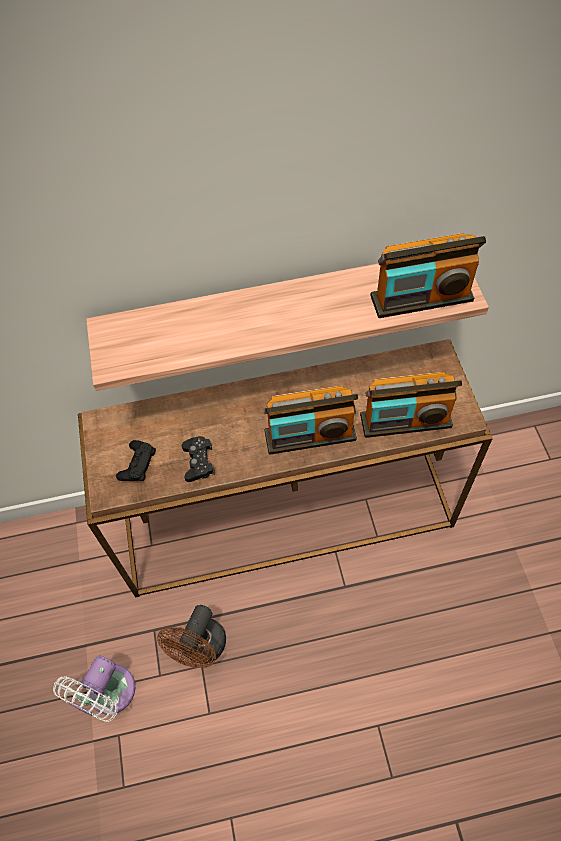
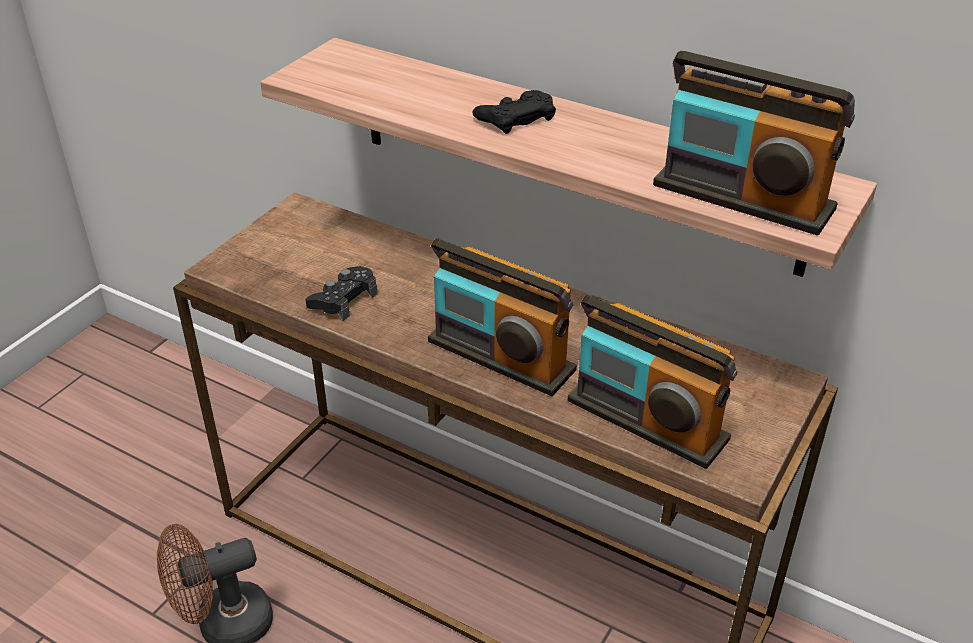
camera: 40 degrees right, 20 degrees down
(108, 695) = (84, 587): white fan -> none
(137, 464) = (282, 262): black game controller -> black game controller (516, 118)

